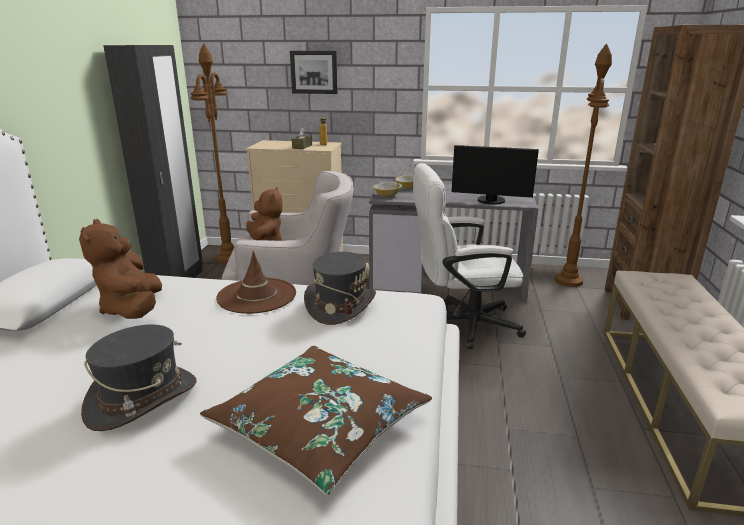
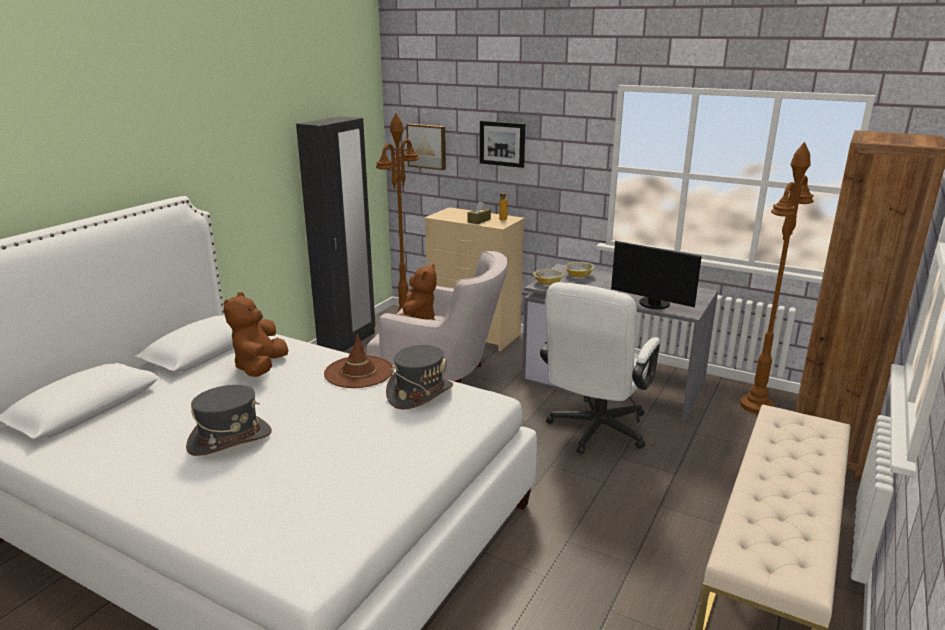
camera: 20 degrees right, 0 degrees up
(234, 81) = (427, 146): none -> picture
(320, 427) = (332, 485): brown pillow -> none
(461, 324) = (594, 432): white office chair -> white office chair turned 75 degrees counterclockwise

